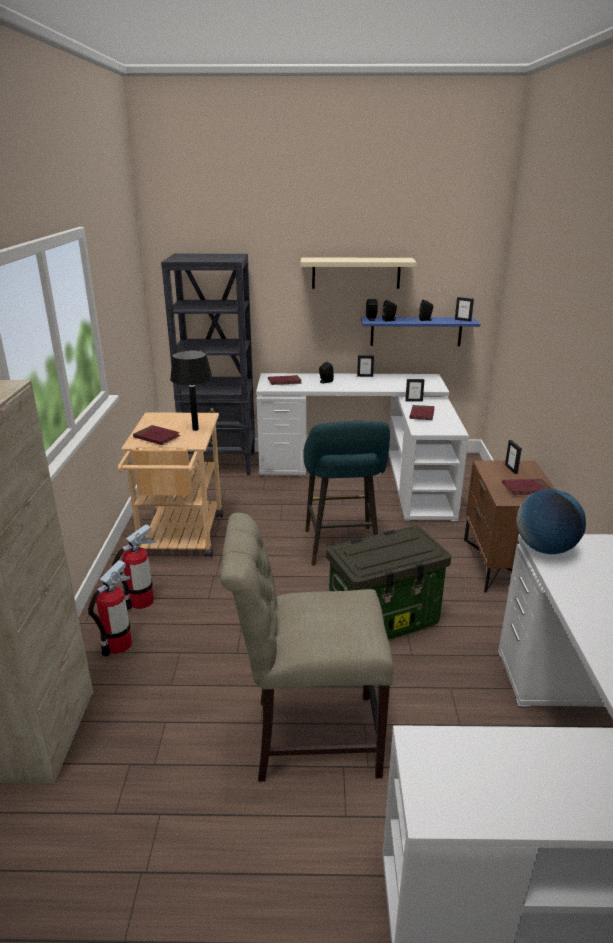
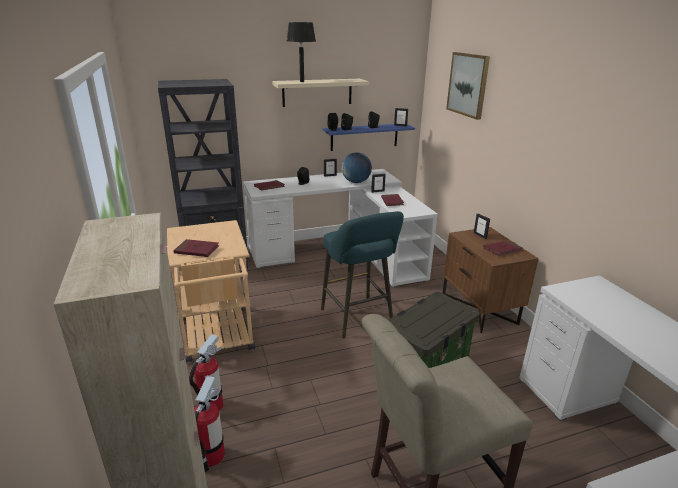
camera: 20 degrees left, 0 degrees up
(195, 429) = (227, 238): black table lamp -> black table lamp (302, 81)
(536, 271) = (468, 84): none -> picture
(545, 548) = (568, 295): globe -> globe (356, 182)

